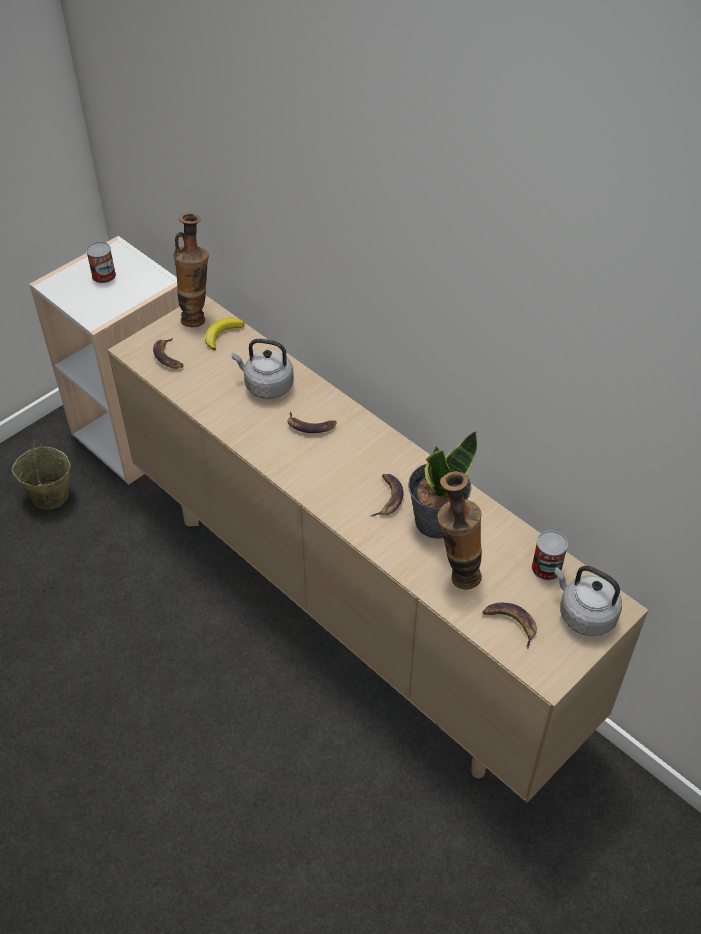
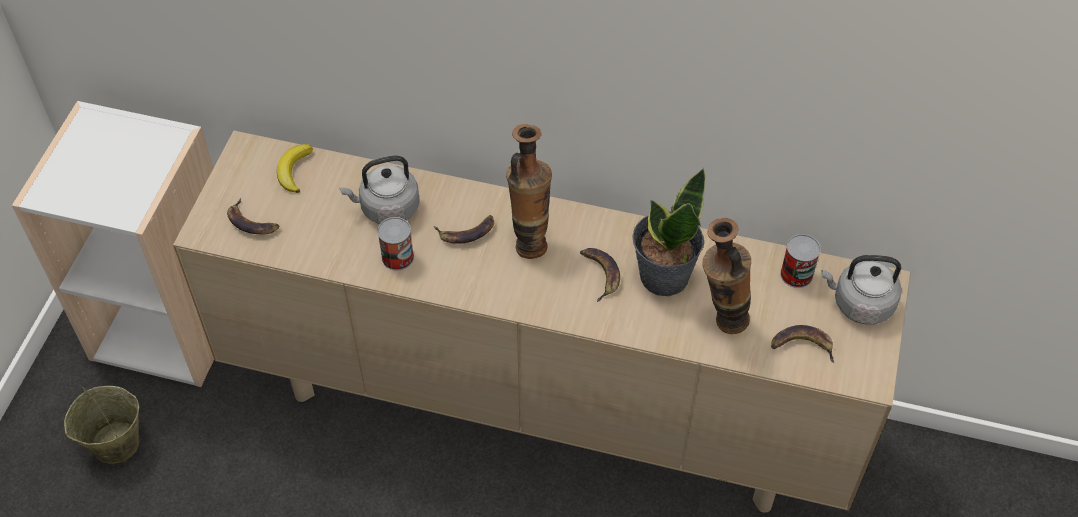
camera: 30 degrees left, 5 degrees up
(104, 275) = (98, 157): can -> can (397, 257)
(197, 317) = (249, 161): vase -> vase (530, 240)

